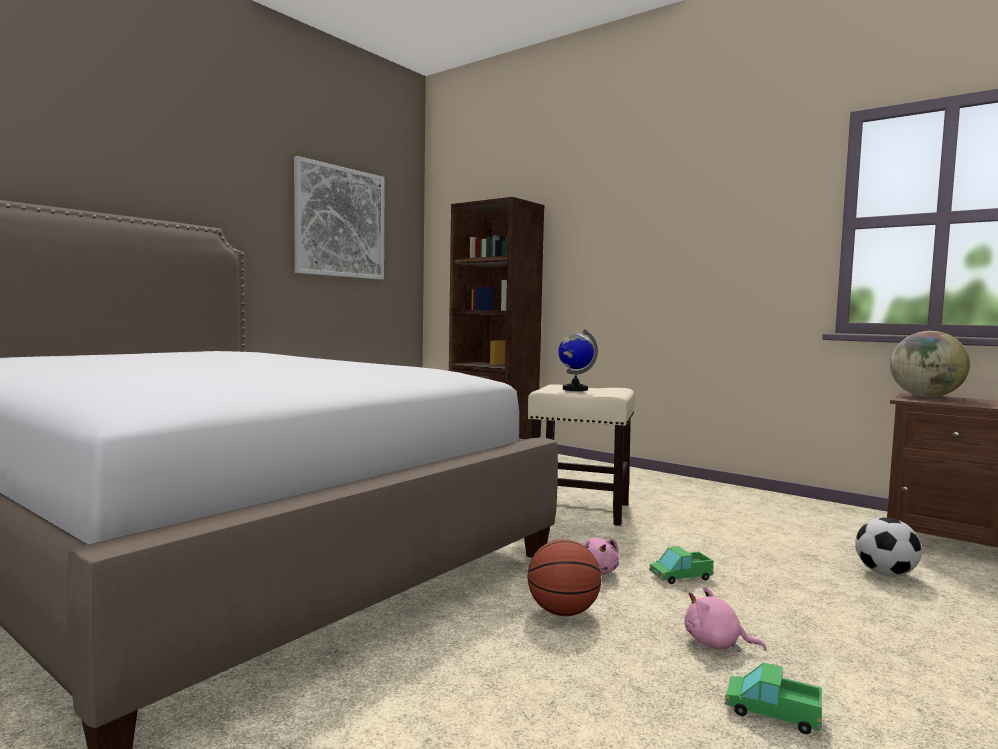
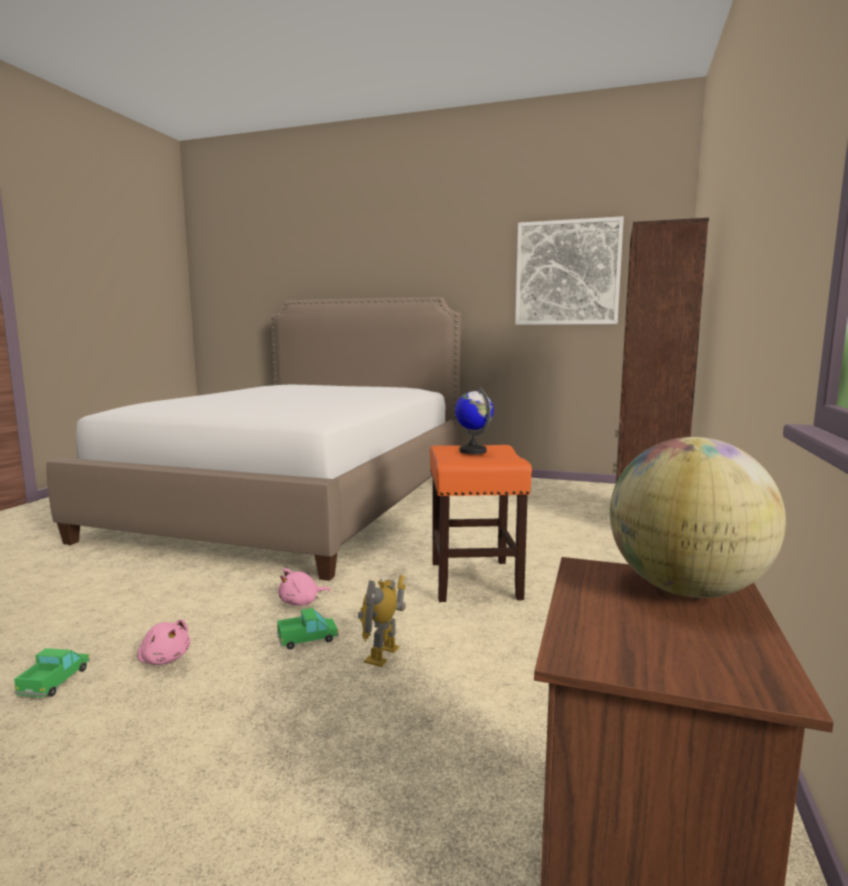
camera: 70 degrees right, 5 degrees up
(563, 612) = (218, 599): basketball -> none
(578, 509) = (474, 579): beige stool -> orange stool
(680, 576) = (308, 639): toy truck -> toy truck turned 105 degrees clockwise
(715, 554) = (383, 655): none -> toy robot
(716, 644) = (164, 659): pink plush toy -> pink plush toy turned 120 degrees clockwise
(885, 574) = (386, 787): football -> none

